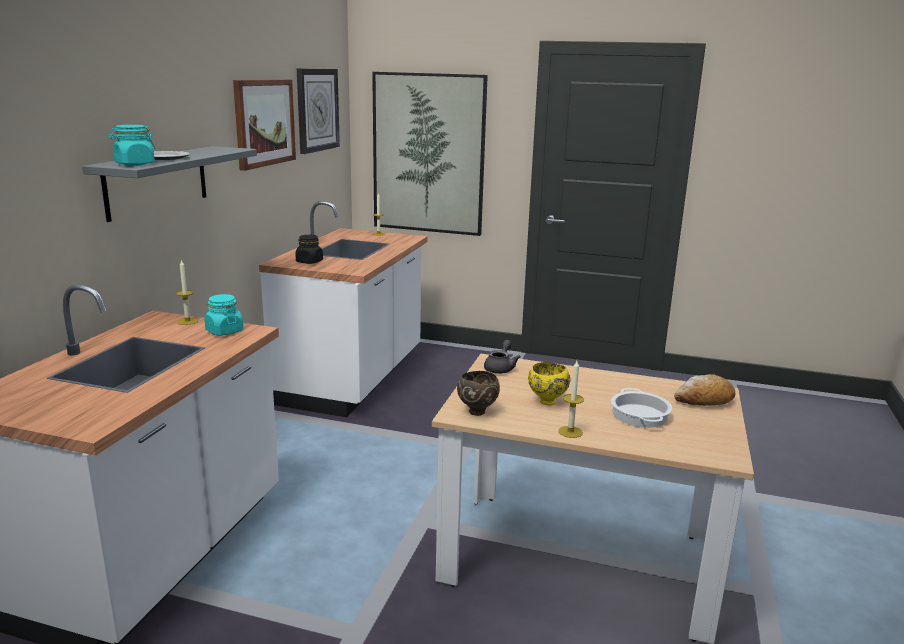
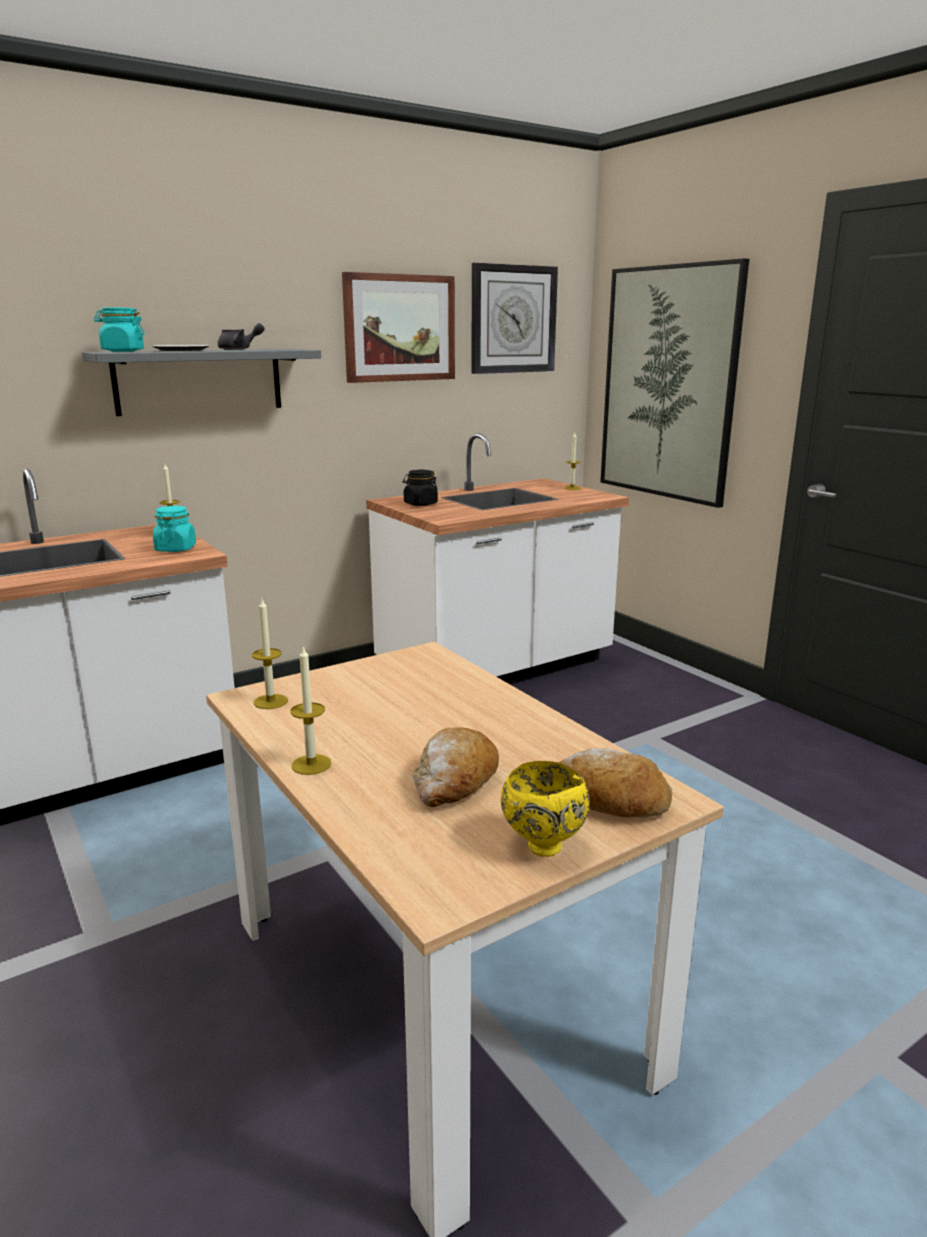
camera: 40 degrees right, 0 degrees up
(477, 411) = (270, 701): brown bowl -> candle
(500, 368) = (415, 663): grey teapot -> grey teapot (240, 349)
(546, 402) = (372, 719): yellow bowl -> yellow bowl (542, 846)
(640, 415) = (454, 781): cooking pot -> bread

